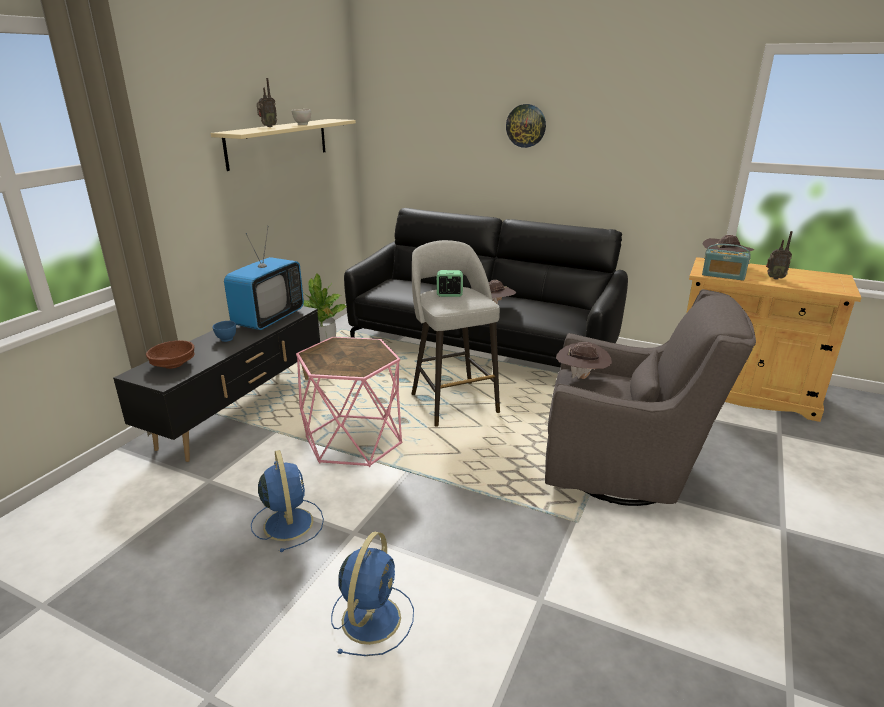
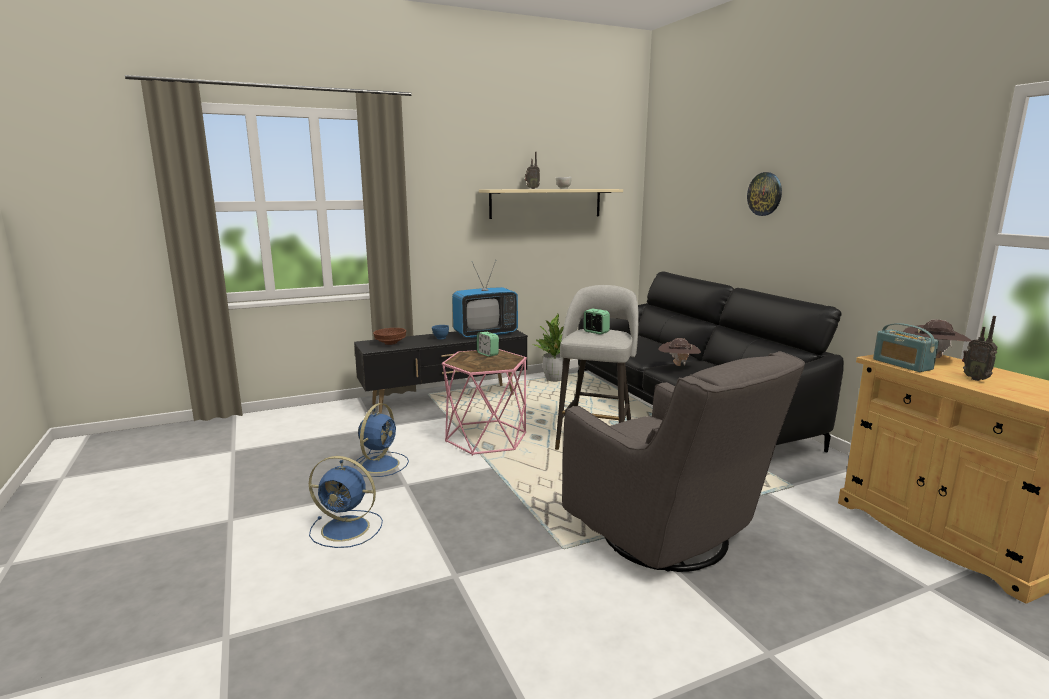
camera: 40 degrees right, 10 degrees down
(337, 347) = (487, 354): none -> alarm clock
(372, 617) = (347, 528): blue fan -> blue fan turned 45 degrees clockwise
(581, 377) = (645, 422): brown hat -> none

